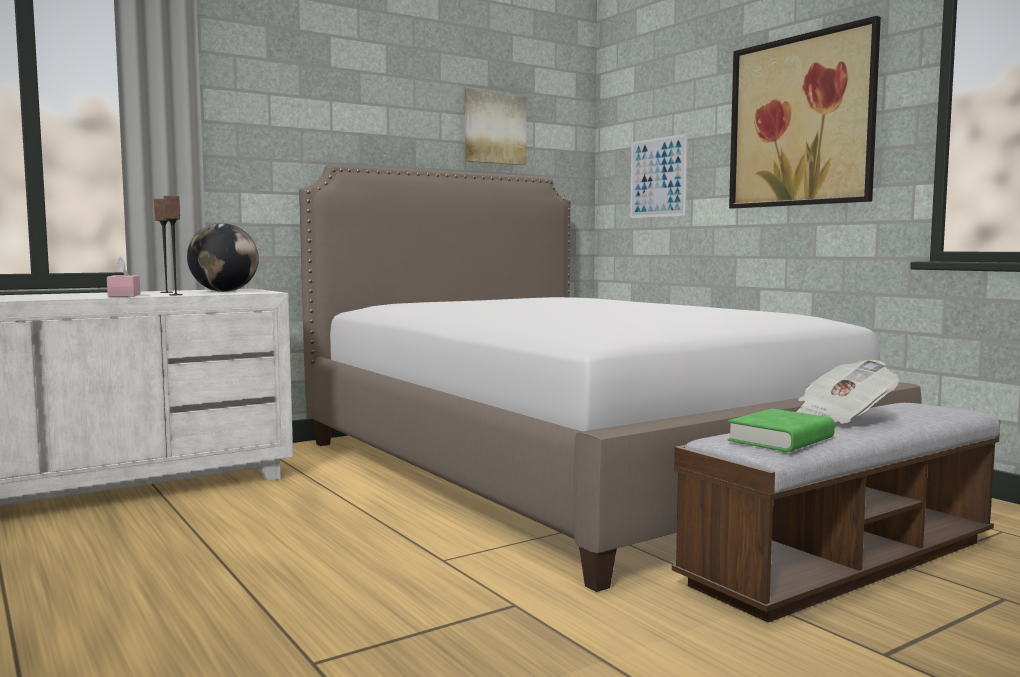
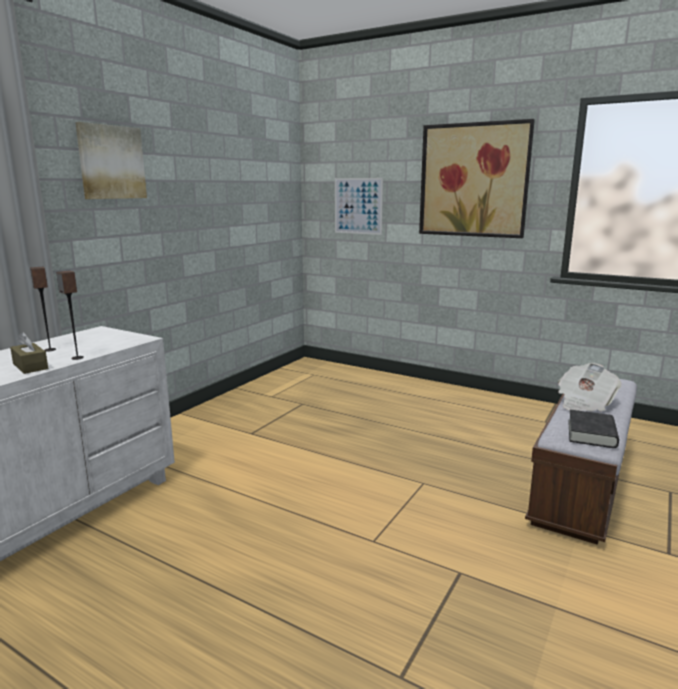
camera: 25 degrees left, 10 degrees up
(124, 295) = (30, 366): pink tissue box -> brown tissue box
(224, 291) = (100, 341): globe -> none
(494, 128) = (244, 168): picture -> picture (111, 162)
(571, 468) = (358, 427): bed -> none
(781, 439) = (591, 434): green book -> black book

